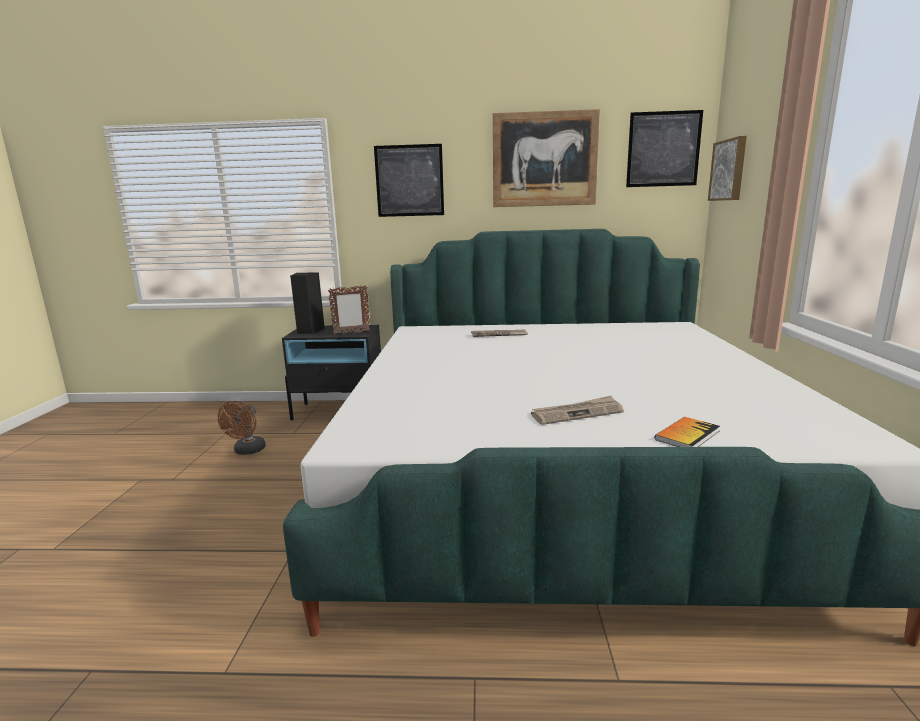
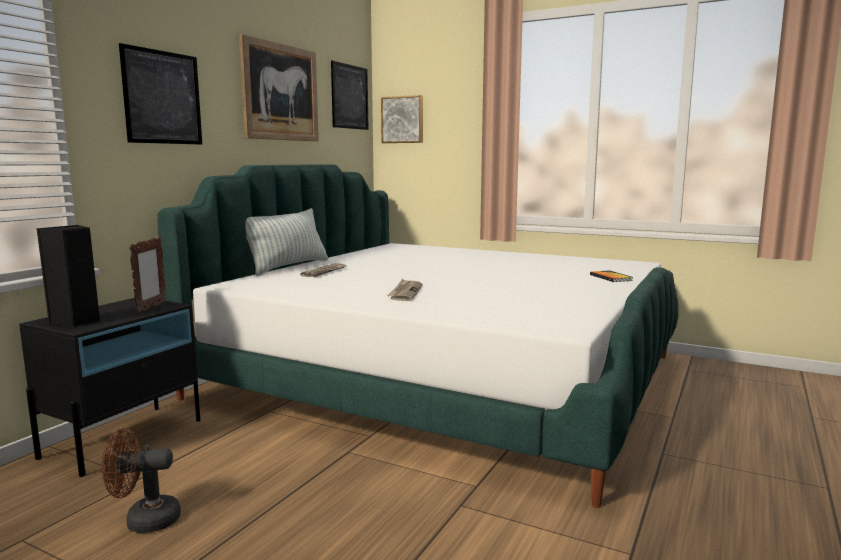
camera: 65 degrees left, 5 degrees down
(247, 451) = (144, 520): brown fan -> brown fan turned 135 degrees clockwise
(502, 324) = (288, 267): none -> pillow
(577, 413) = (557, 285): newspaper -> newspaper (405, 292)

